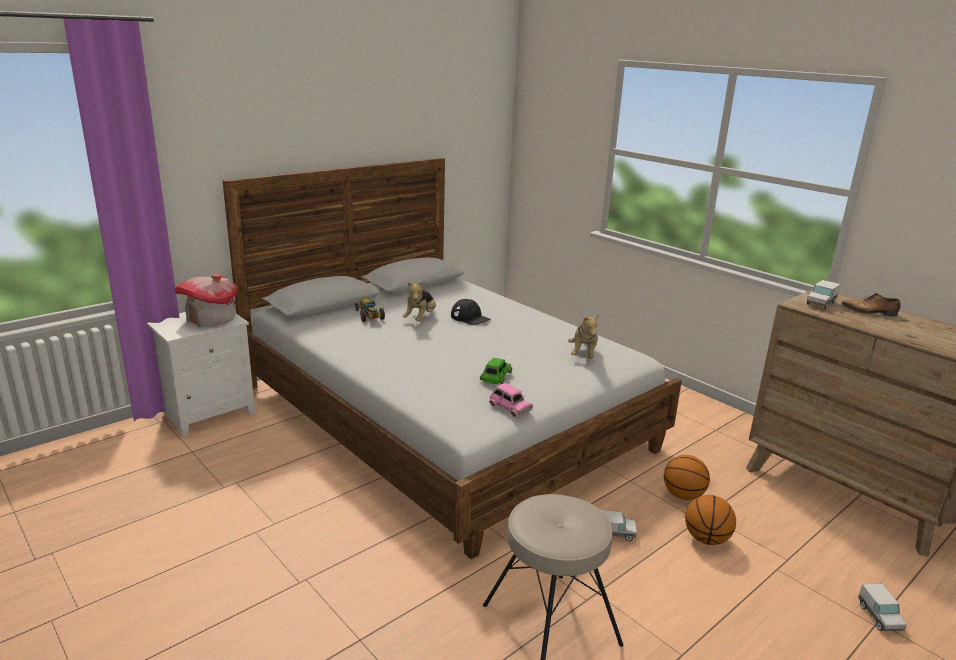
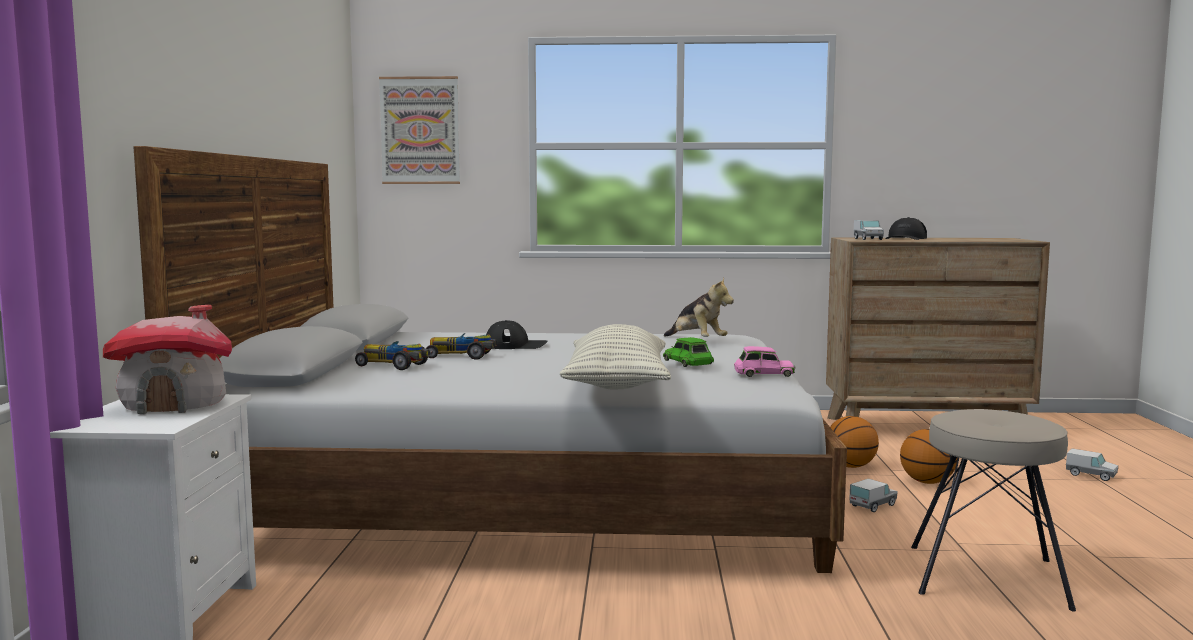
camera: 45 degrees left, 15 degrees down
(410, 379) = (617, 384): none -> pillow
(420, 318) = (462, 356): plush toy -> toy car
(546, 127) = (420, 130): none -> picture
(870, 312) = (905, 238): shoe -> black cap

